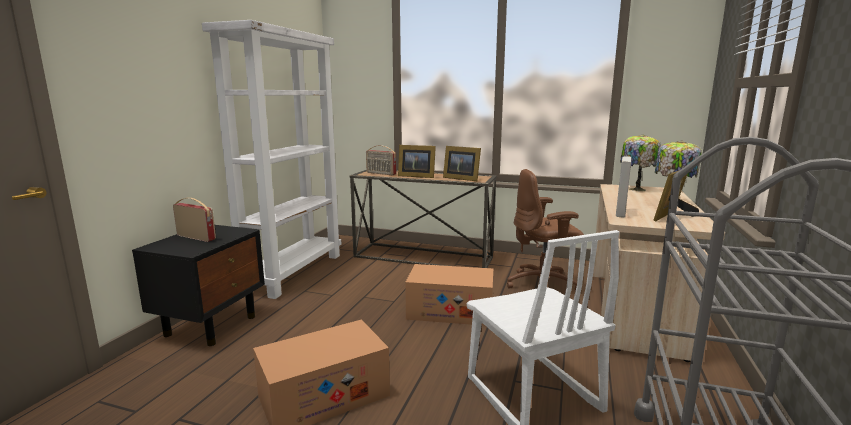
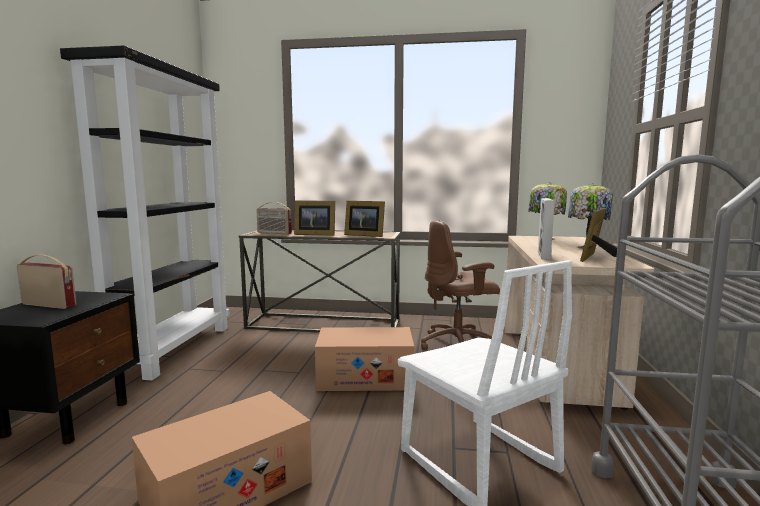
camera: 10 degrees left, 5 degrees down
(294, 272) = (173, 349): white bookcase -> black bookcase

